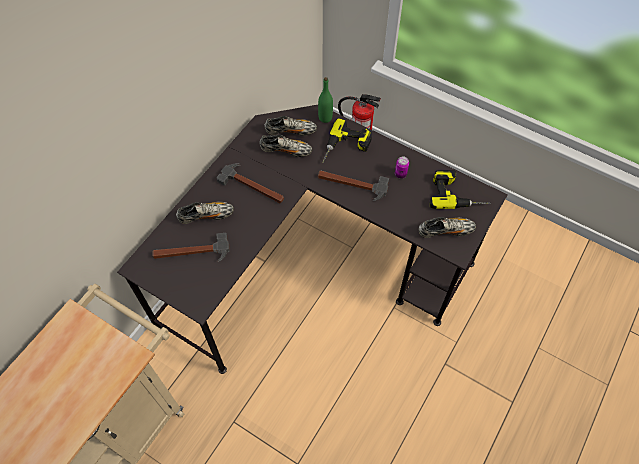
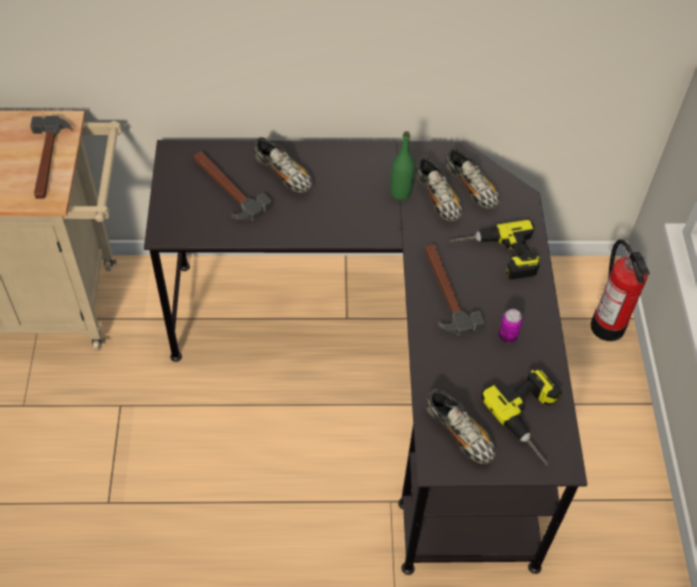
camera: 55 degrees right, 5 degrees down
(252, 186) = (358, 194): hammer -> hammer (48, 160)
(325, 118) = (524, 211): green bottle -> green bottle (400, 193)

